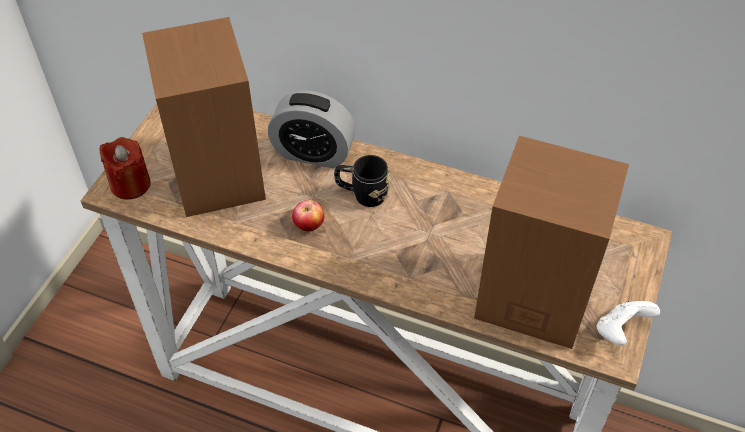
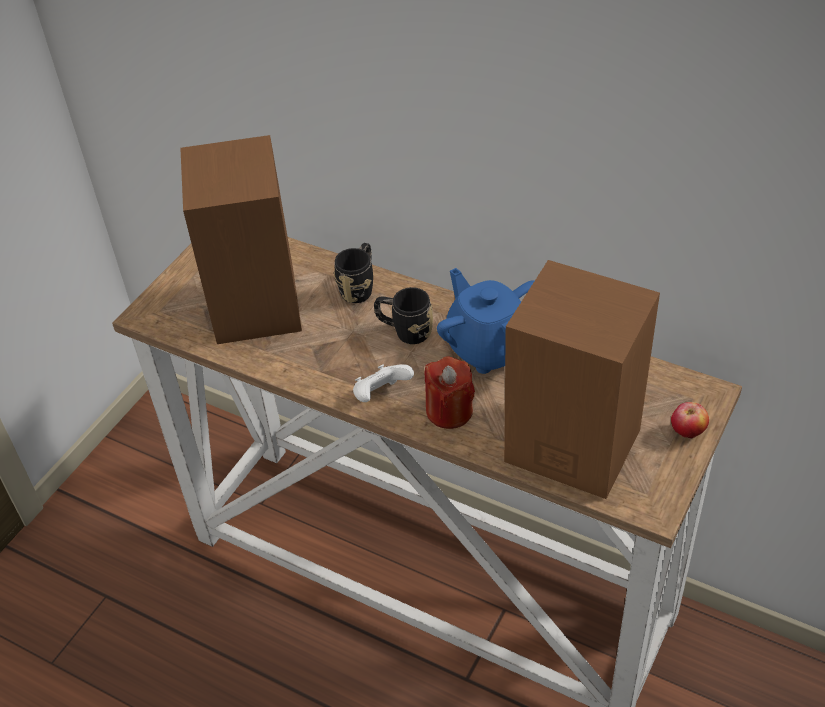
camera: 10 degrees right, 5 degrees down
(130, 184) = (165, 309): red candle -> red candle (449, 411)
(309, 227) = (343, 360): apple -> apple (687, 433)
(313, 153) = (359, 287): alarm clock -> black mug
(442, 207) = (489, 348): none -> blue teapot
(620, 331) = (663, 485): white game controller -> white game controller (381, 395)

